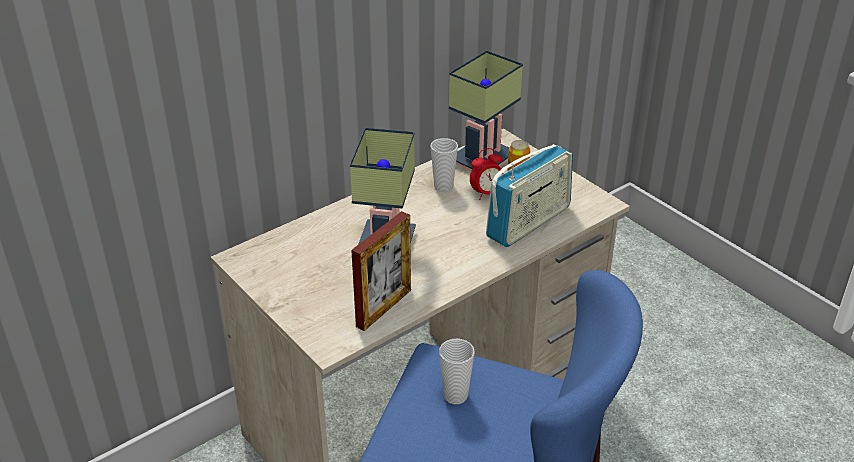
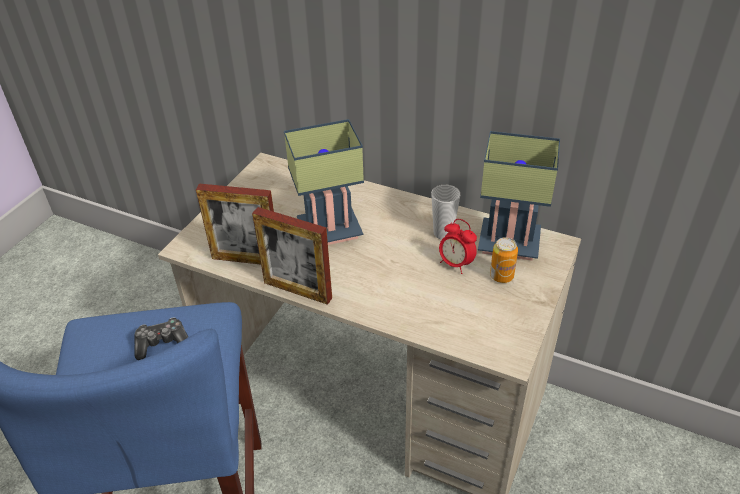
camera: 65 degrees right, 5 degrees up
(453, 287) = (297, 290): none -> picture frame
(455, 395) = (162, 343): cup -> game controller
(528, 223) = (430, 309): radio -> none

